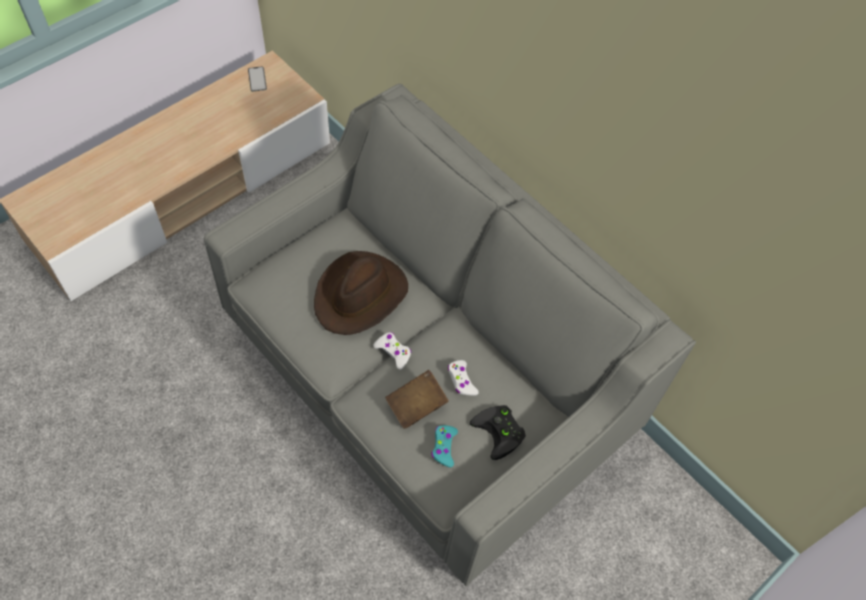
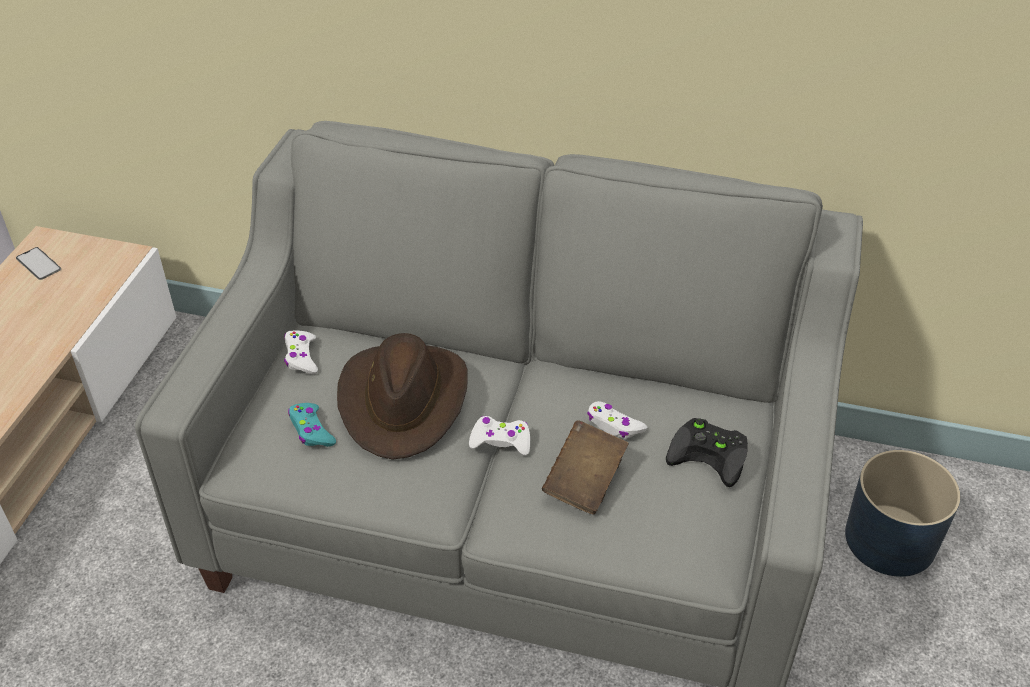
camera: 30 degrees left, 15 degrees down
(329, 234) = (301, 357): none -> white game controller
(444, 447) = (660, 507): turquoise game controller -> turquoise game controller (311, 431)
(634, 535) = (890, 540): none -> blue planter

